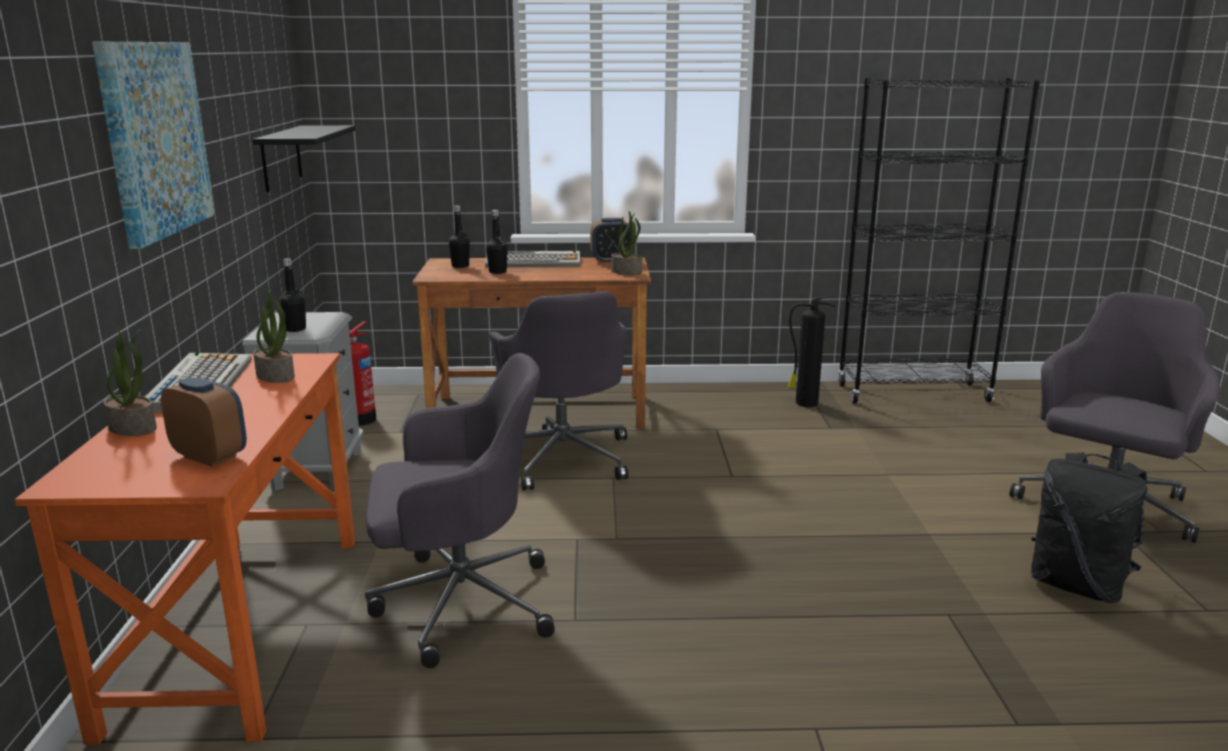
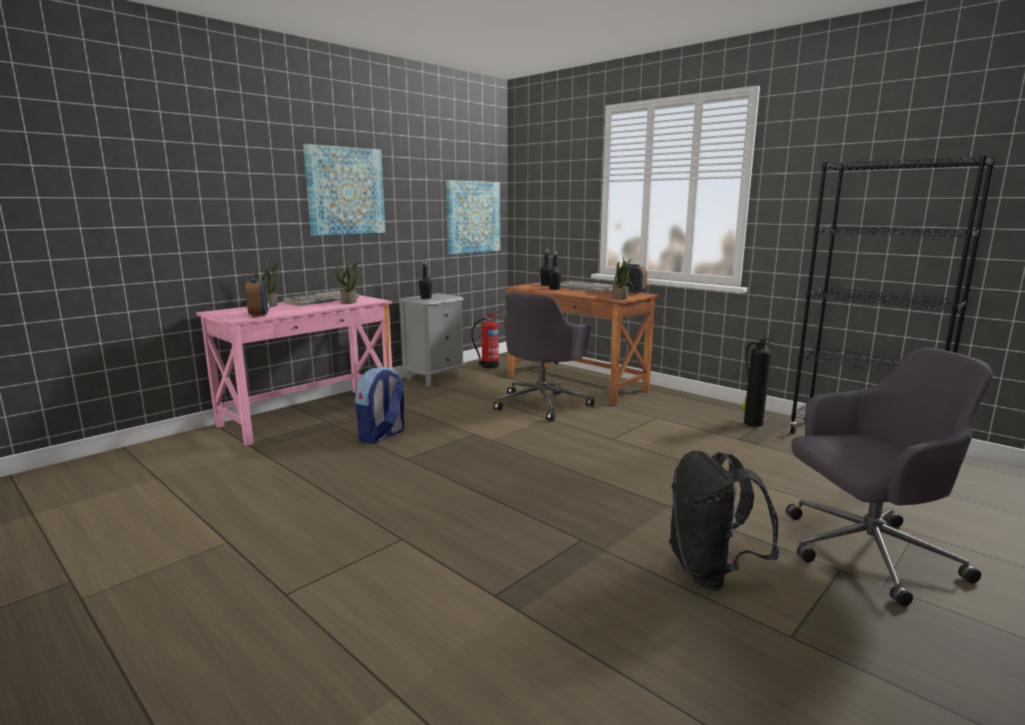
camera: 45 degrees right, 5 degrees down
(241, 627) = (309, 415): orange desk -> pink desk
(281, 158) = (472, 217): black shelf -> picture
(459, 603) = (382, 436): grey office chair -> backpack

